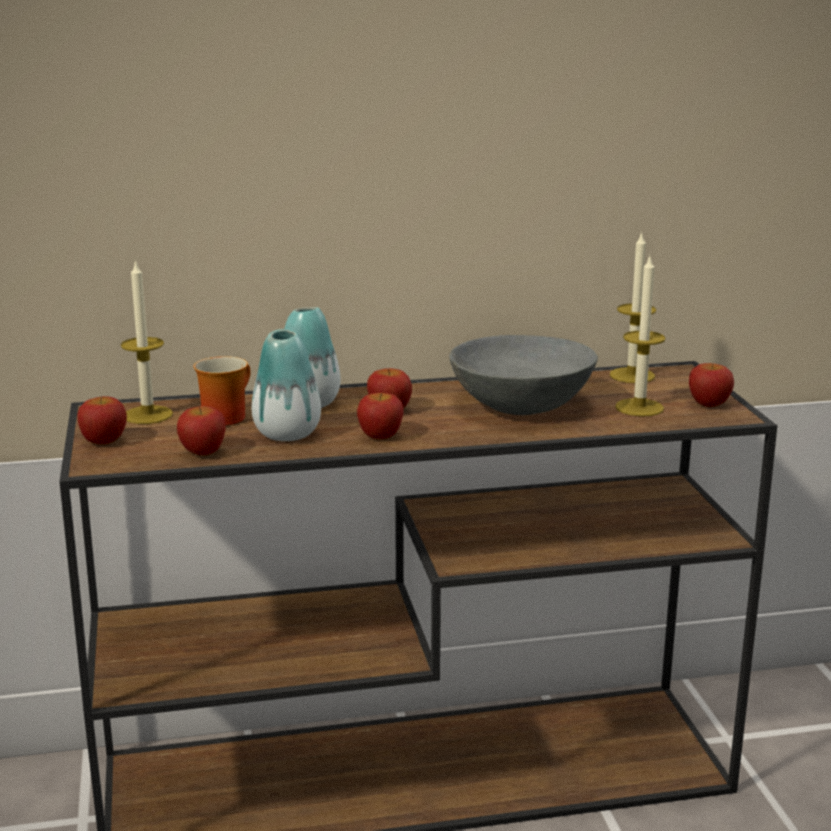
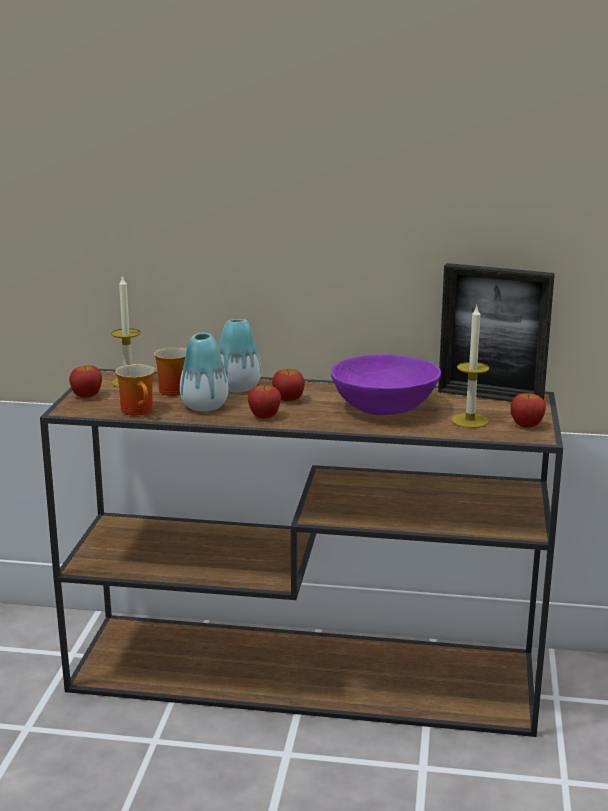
camera: 20 degrees right, 0 degrees up
(203, 451) = (140, 410): apple -> mug
(523, 405) = (385, 408): grey bowl -> purple bowl
(632, 375) = (490, 397): candle -> picture frame

